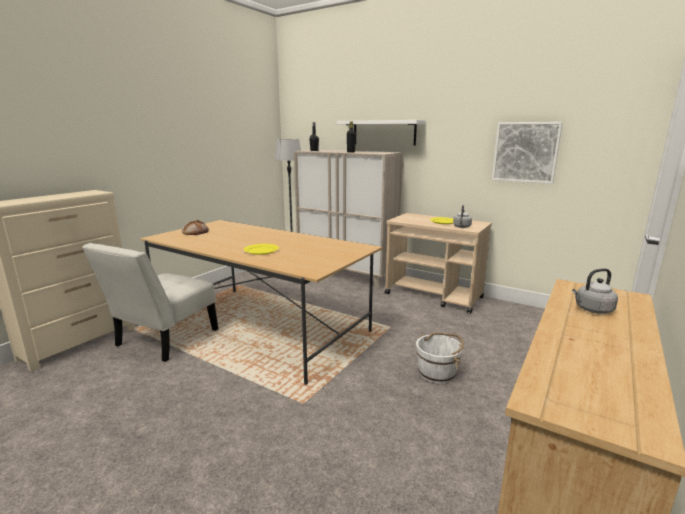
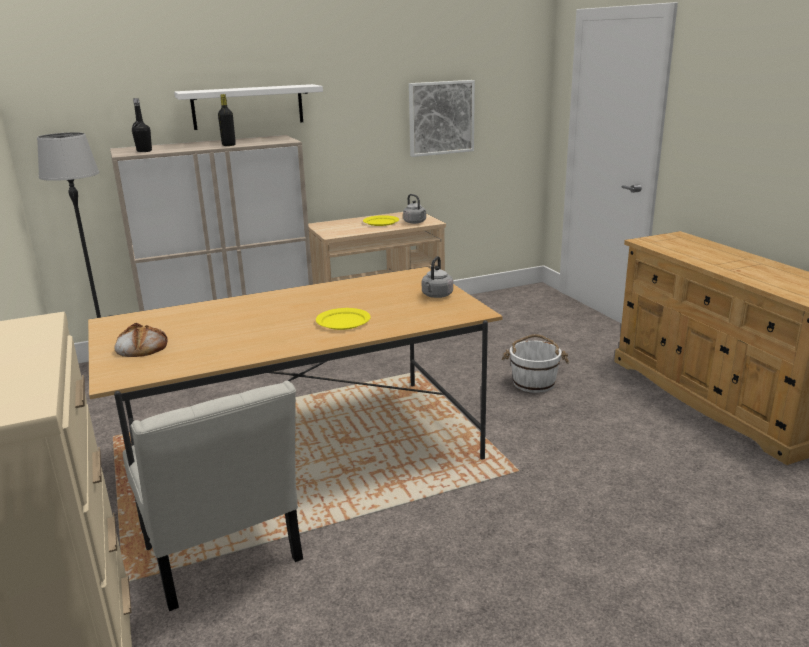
camera: 55 degrees left, 5 degrees up
(592, 310) = (695, 251): grey kettle -> grey kettle (436, 296)

